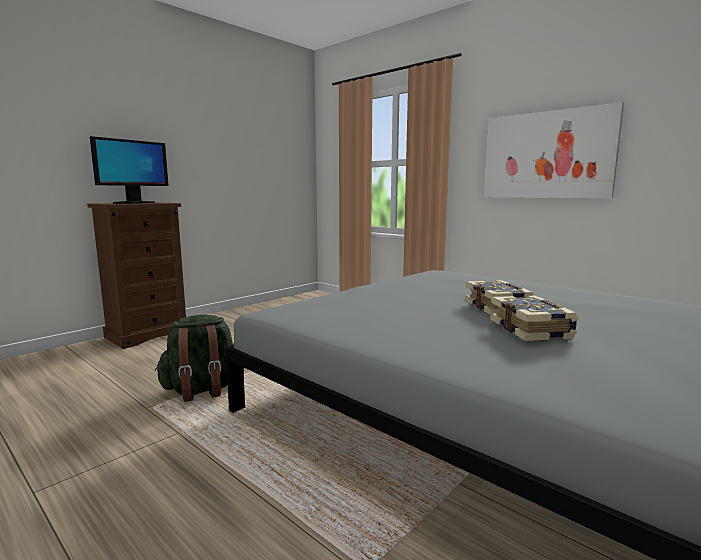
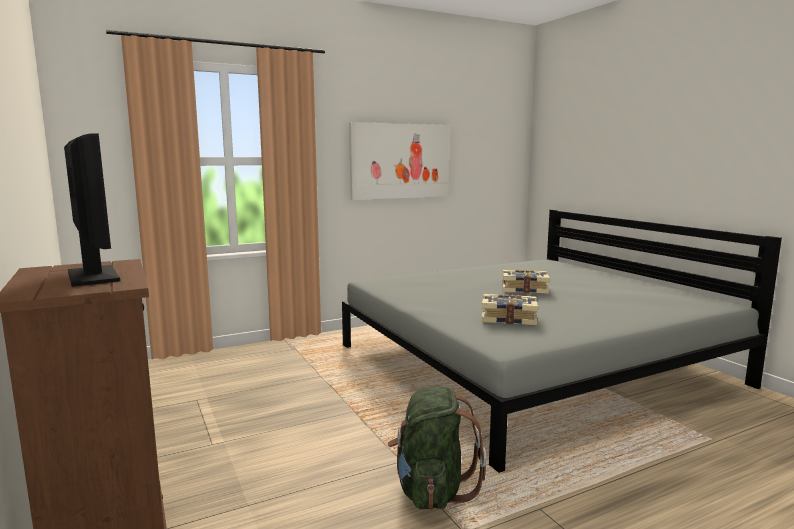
camera: 70 degrees left, 0 degrees up
(531, 330) = (584, 293): book -> book (508, 319)

